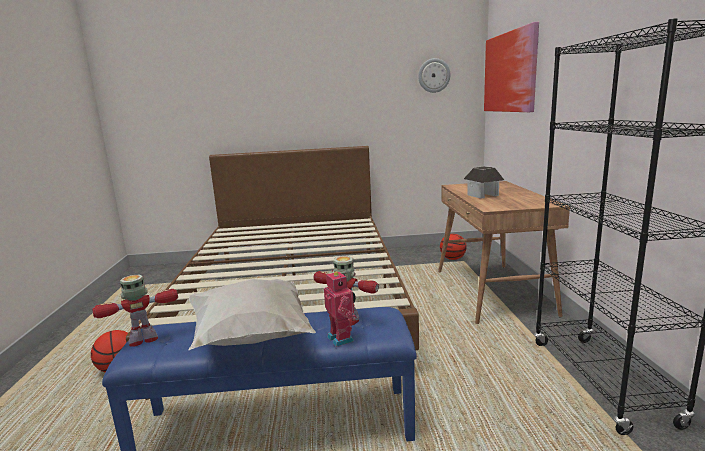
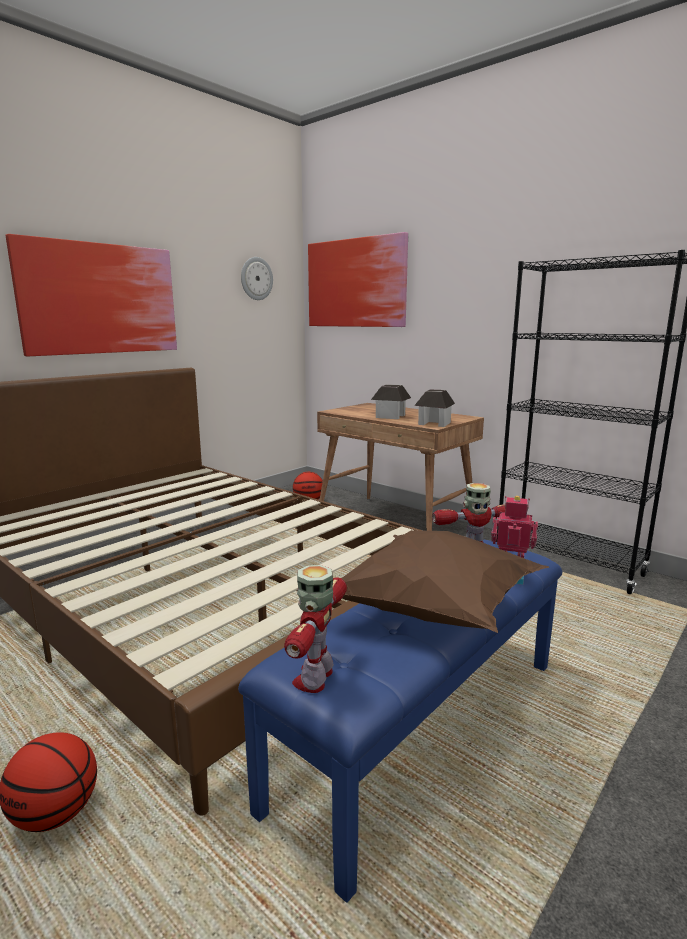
camera: 45 degrees left, 0 degrees up
(252, 338) = (436, 613): white pillow -> brown pillow
(307, 101) = (100, 299): none -> picture
(498, 206) = (434, 423): none -> toy house

